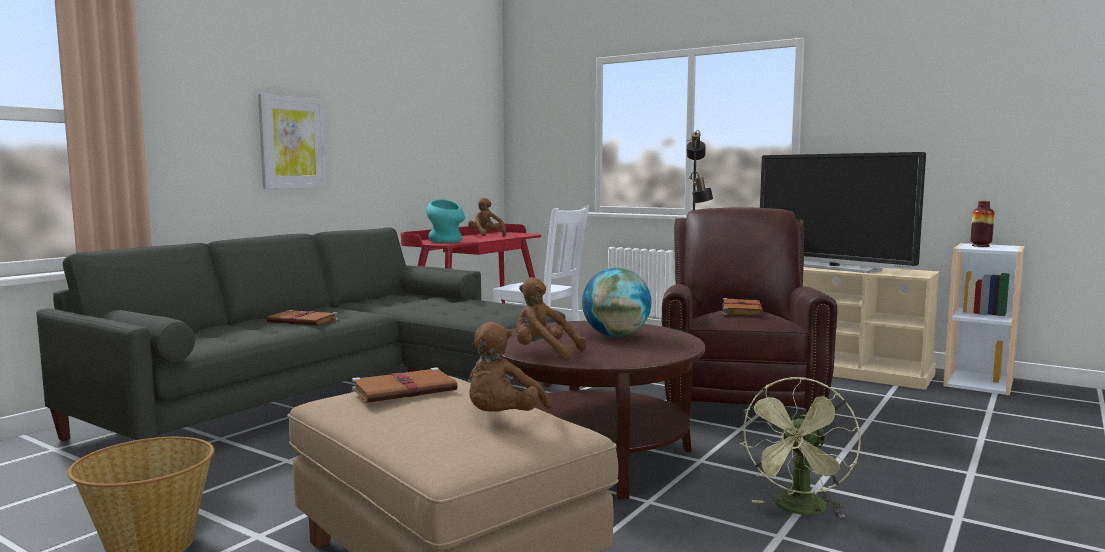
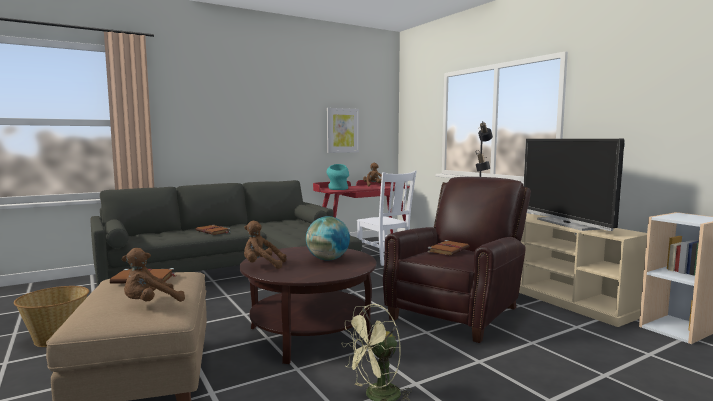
camera: 25 degrees right, 0 degrees up
(292, 142) = (244, 132): picture -> picture (342, 130)
(544, 353) = (262, 266): brown plush toy -> brown plush toy turned 45 degrees counterclockwise
(980, 246) = (683, 216): vase -> none

